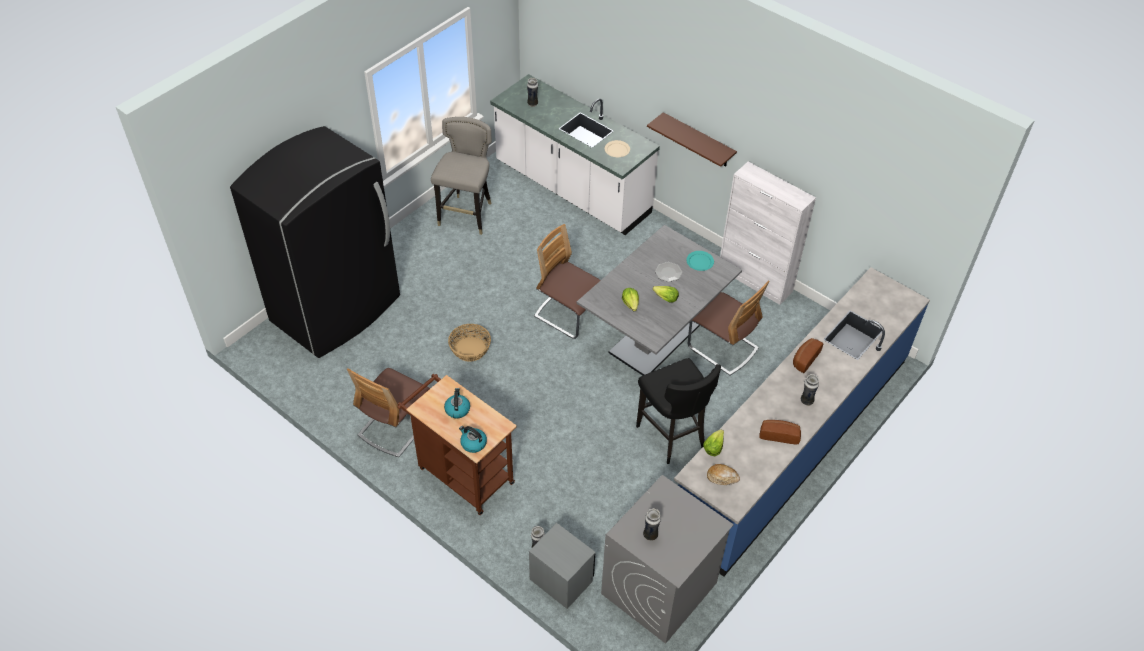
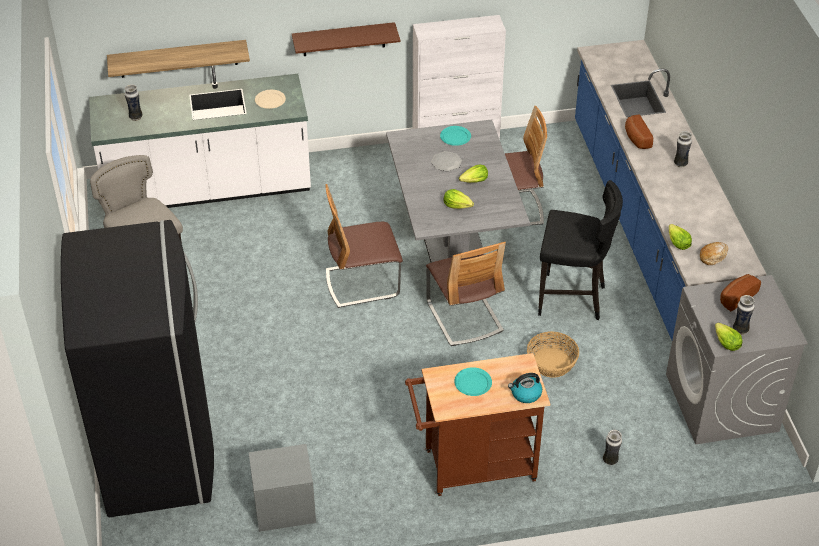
camera: 50 degrees left, 5 degrees down
(395, 426) = (365, 488): chair -> chair (464, 317)
(457, 409) = (473, 383): kettle -> turquoise plate
(470, 349) = (328, 376): basket -> basket (552, 363)
(561, 580) = (657, 463): grey nightstand -> grey nightstand (284, 508)
(587, 82) = (178, 58): none -> shelf
(627, 533) = (726, 343): none -> lettuce
(779, 435) = (700, 199): bread -> bread (736, 297)

